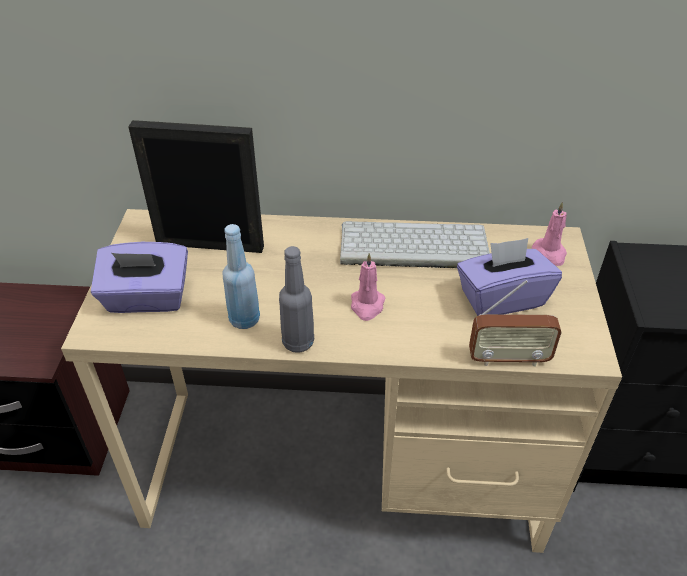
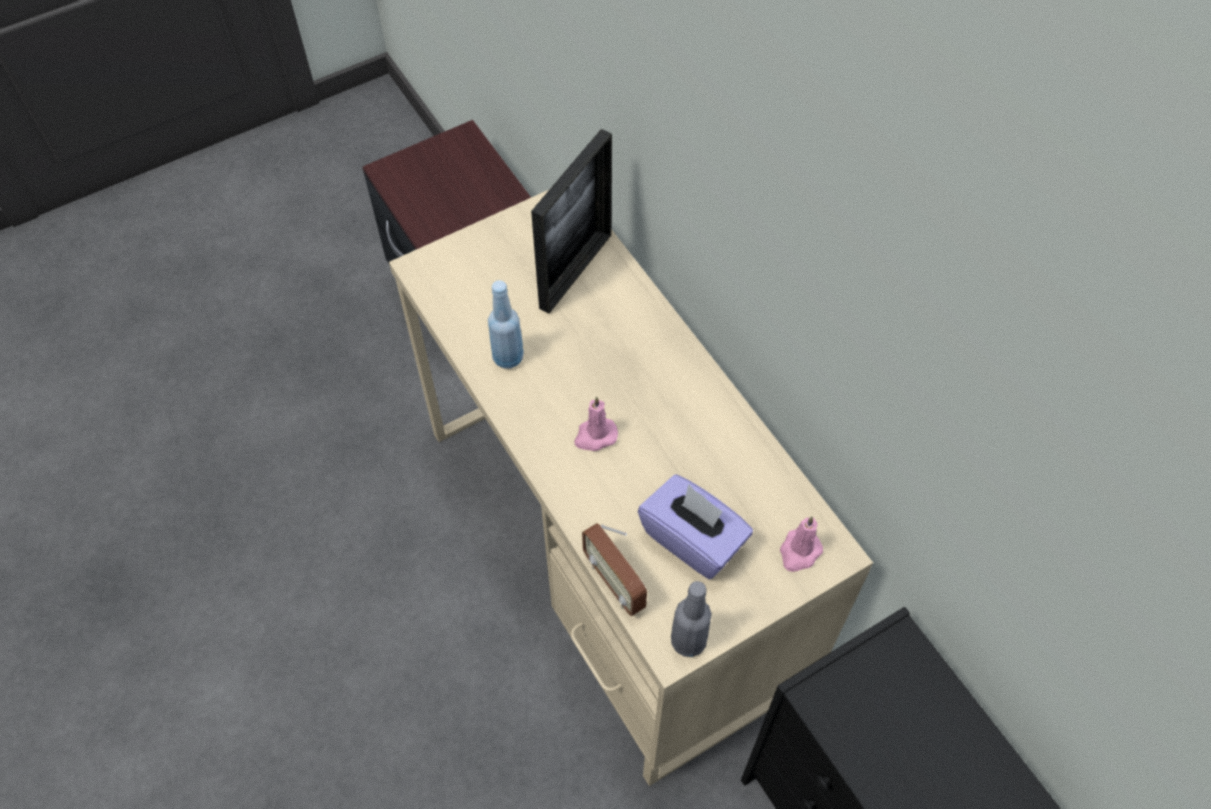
camera: 55 degrees right, 15 degrees up
(147, 299) = (478, 275): purple tissue box -> none
(210, 245) = (575, 271): picture frame -> picture frame turned 60 degrees clockwise
(298, 342) = (511, 411): grey bottle -> grey bottle (688, 641)
(412, 247) = (706, 426): keyboard -> none

